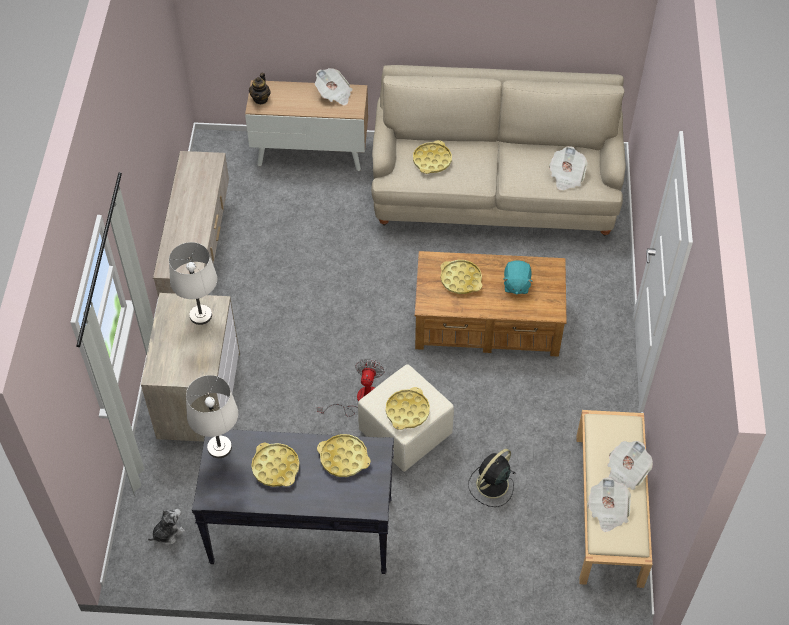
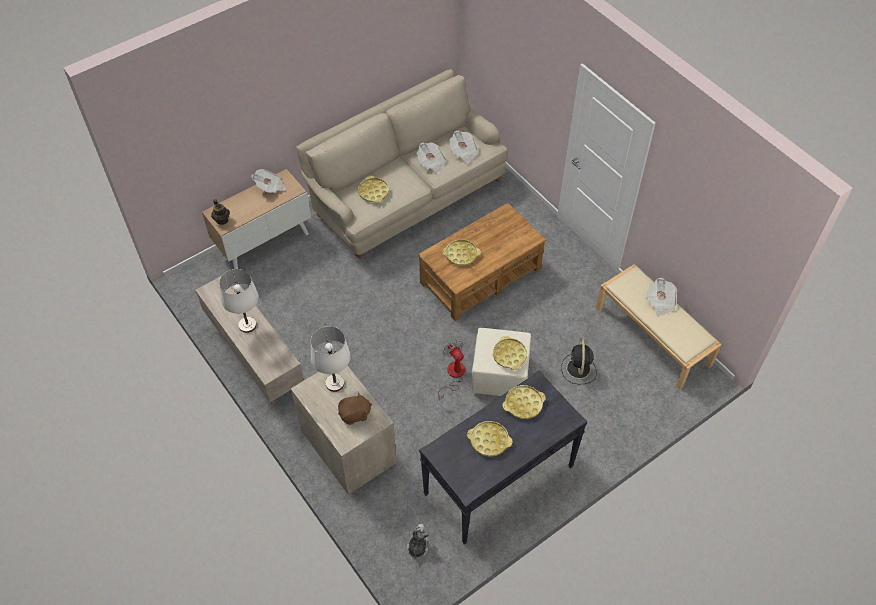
camera: 40 degrees left, 0 degrees up
(189, 356) = (355, 414): none -> brown plush toy
(219, 447) = (441, 455): white table lamp -> white table lamp (247, 325)
(516, 285) = (496, 236): turquoise plush toy -> none
(607, 511) = (673, 331): newspaper -> newspaper (431, 163)

